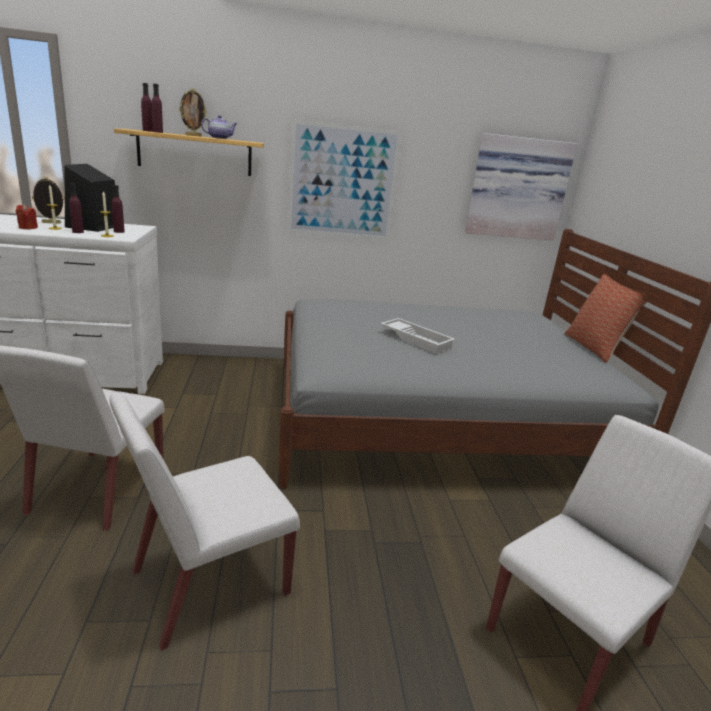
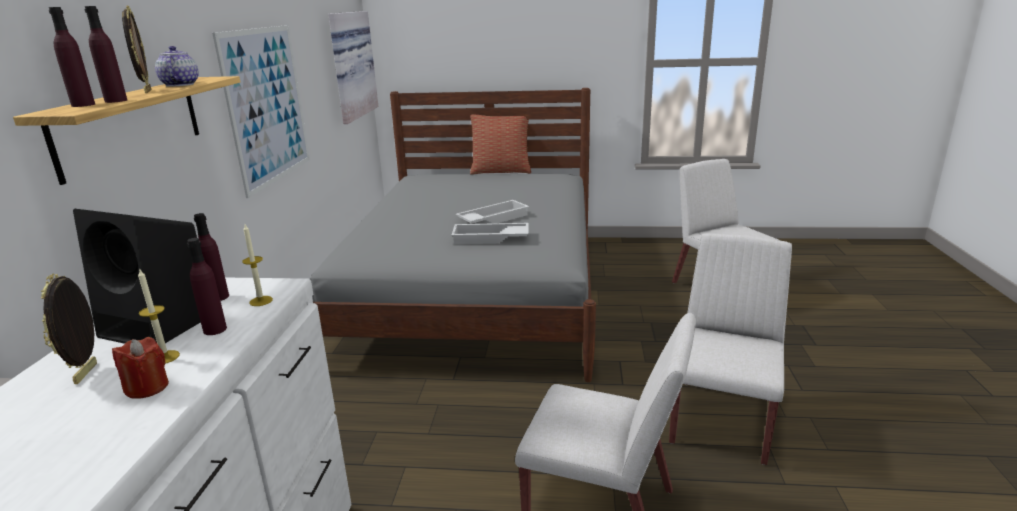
camera: 75 degrees left, 0 degrees up
(208, 584) = (722, 419): white chair -> white chair turned 135 degrees counterclockwise
(361, 339) = (490, 239): none -> white tray

